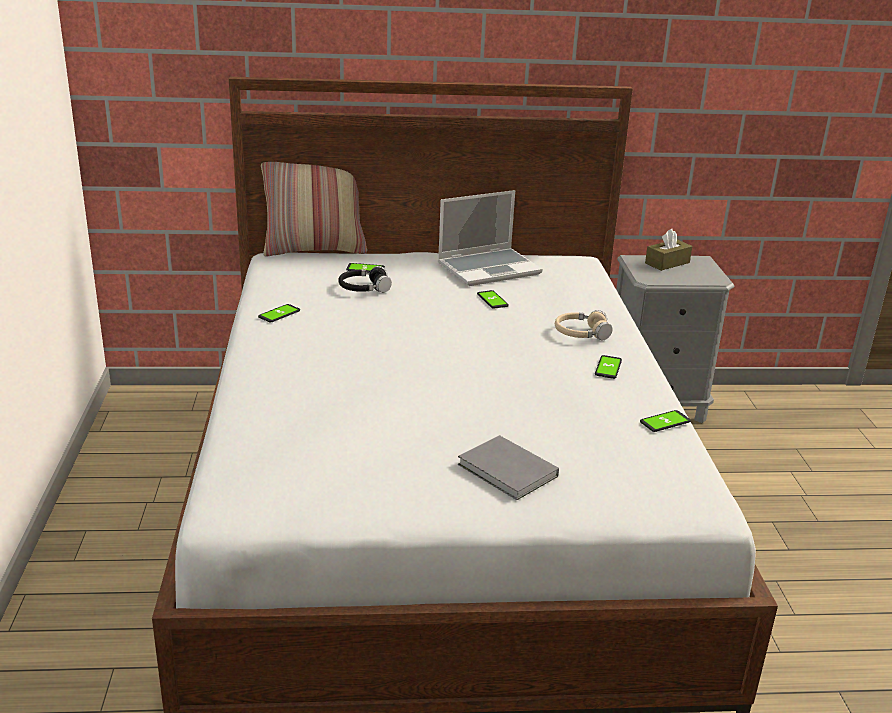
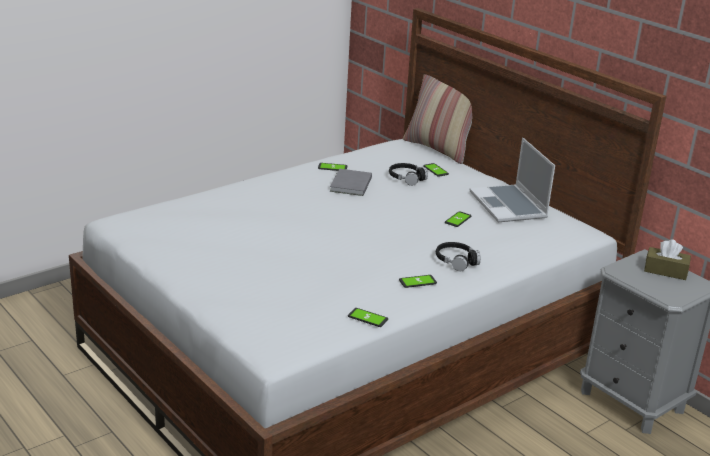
camera: 55 degrees right, 0 degrees up
(489, 268) = (509, 206): laptop -> laptop turned 45 degrees clockwise
(508, 472) = (238, 281): grey book -> grey book (350, 185)
(581, 333) = (456, 261): beige headphones -> black headphones

